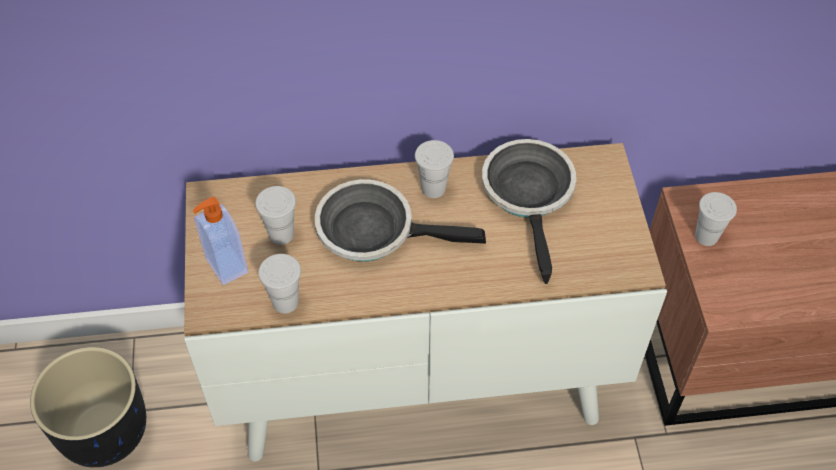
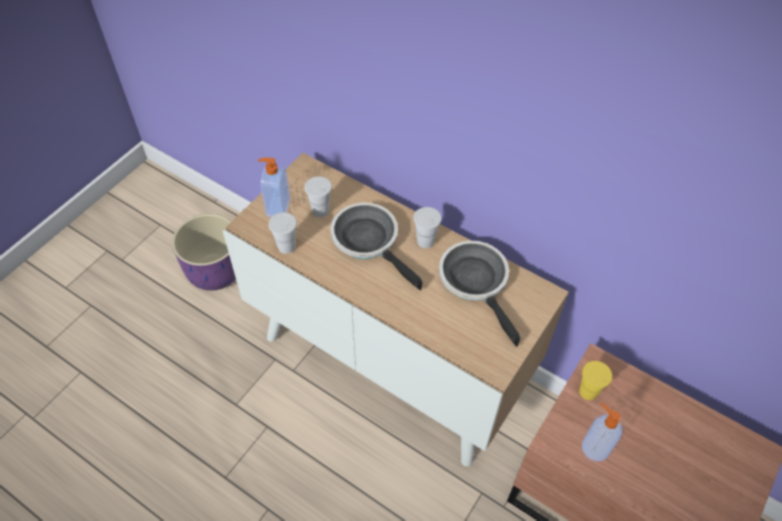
camera: 40 degrees right, 0 degrees up
(104, 430) = (216, 270): black planter -> purple planter
(529, 195) = (476, 282): frying pan -> frying pan turned 60 degrees counterclockwise
(706, 236) = (588, 392): white cup -> yellow cup
(762, 284) = (594, 447): none -> soap dispenser

